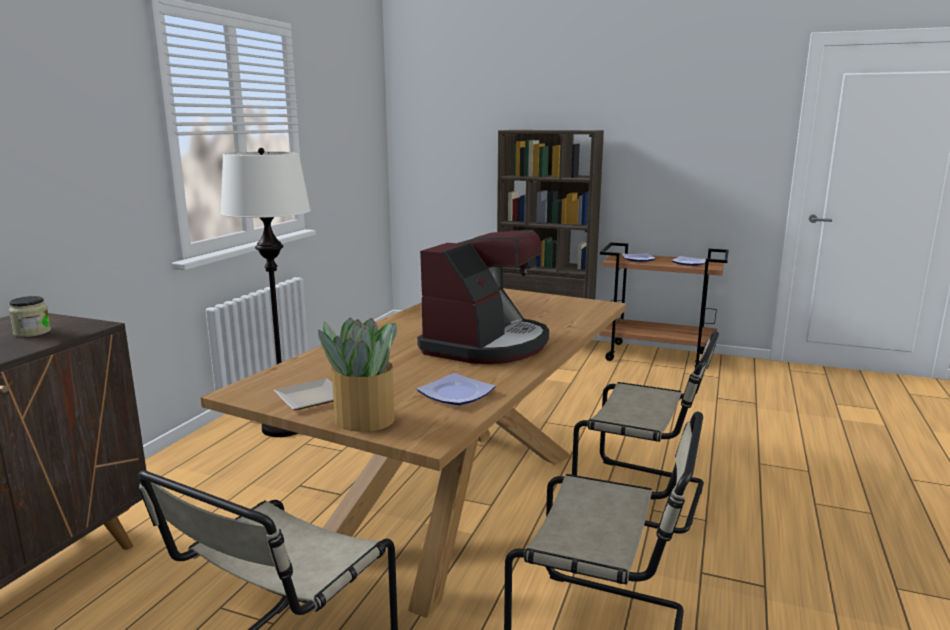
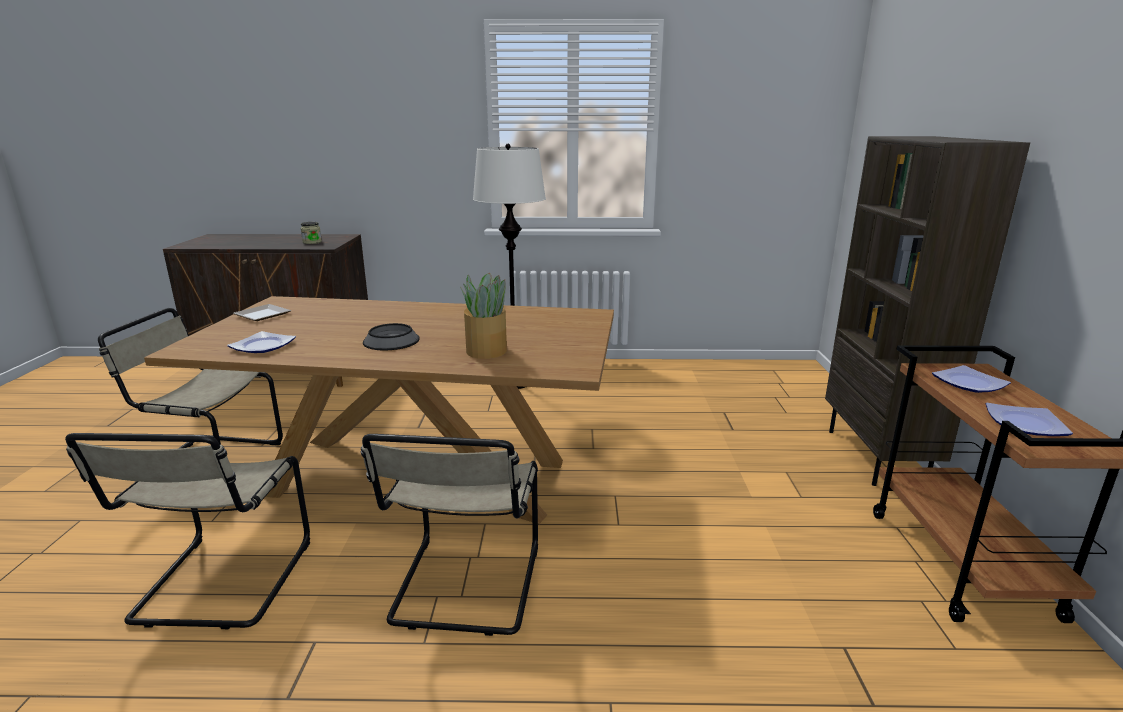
camera: 70 degrees right, 5 degrees up
(363, 419) = (220, 331): potted plant -> potted plant (487, 350)
(486, 345) = (391, 340): coffee machine -> bowl

